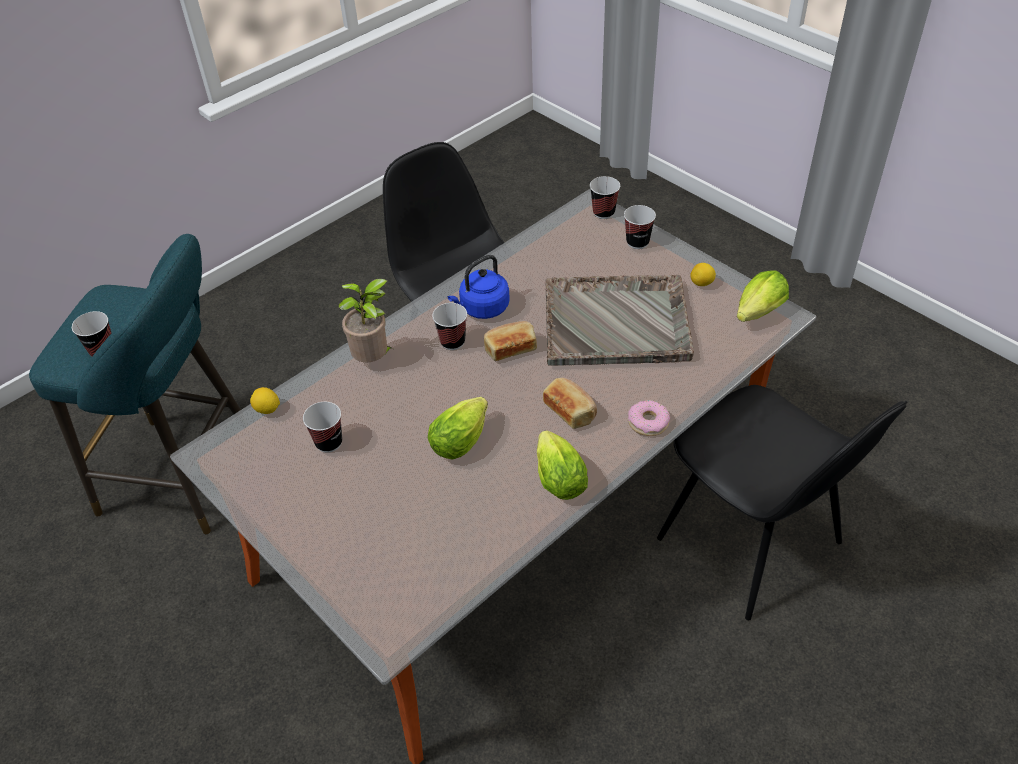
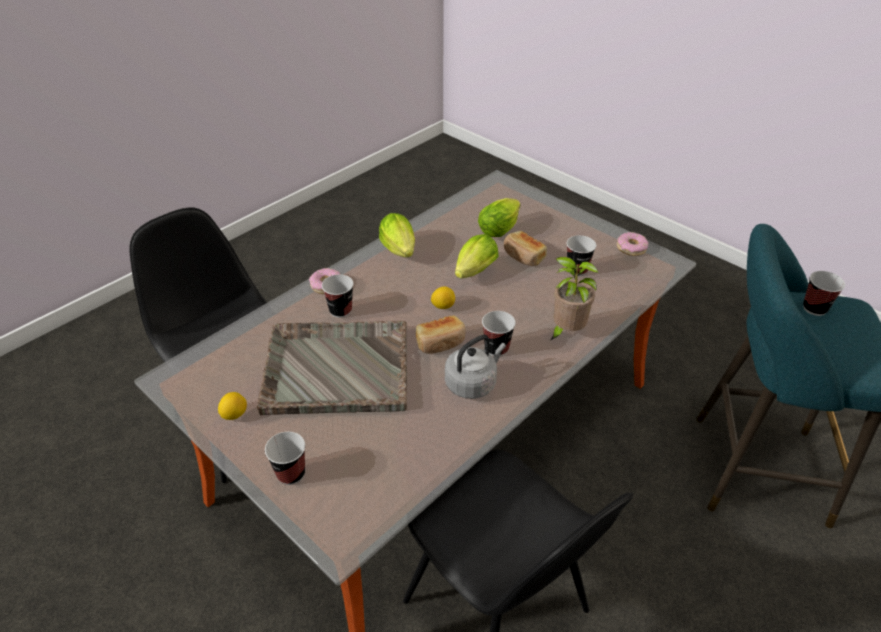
camera: 175 degrees right, 5 degrees down
(241, 478) = (631, 248): none -> donut
(267, 409) = (639, 291): lemon -> lemon (443, 306)
(482, 308) = (472, 383): blue kettle -> grey kettle
(570, 410) = (388, 293): bread -> bread (523, 256)
(603, 212) = (325, 527): cup -> cup (340, 310)
(756, 314) = (193, 378): lettuce -> lettuce (500, 228)

